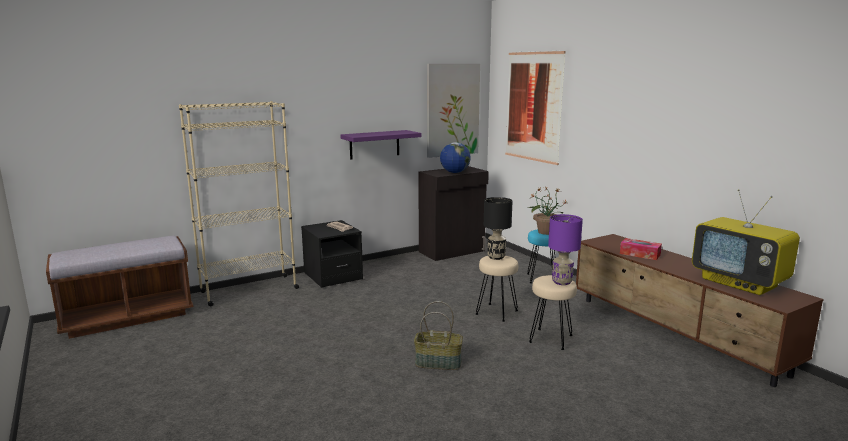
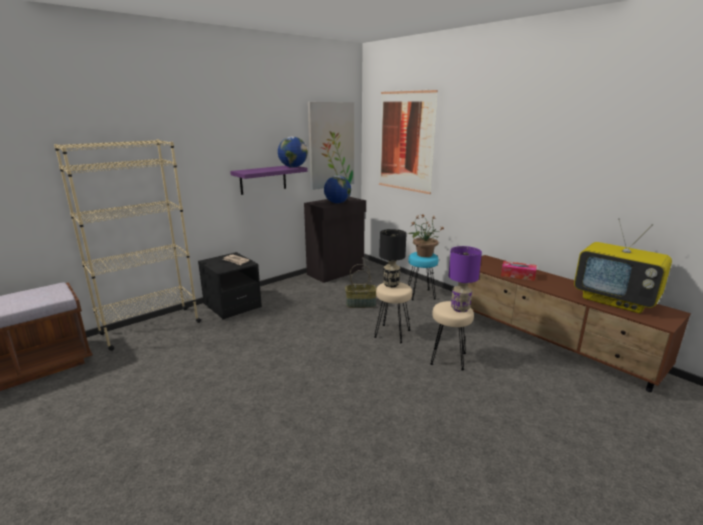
camera: 10 degrees left, 5 degrees up
(406, 132) = (293, 167): none -> globe
(438, 362) = (354, 397): basket -> basket (361, 304)

